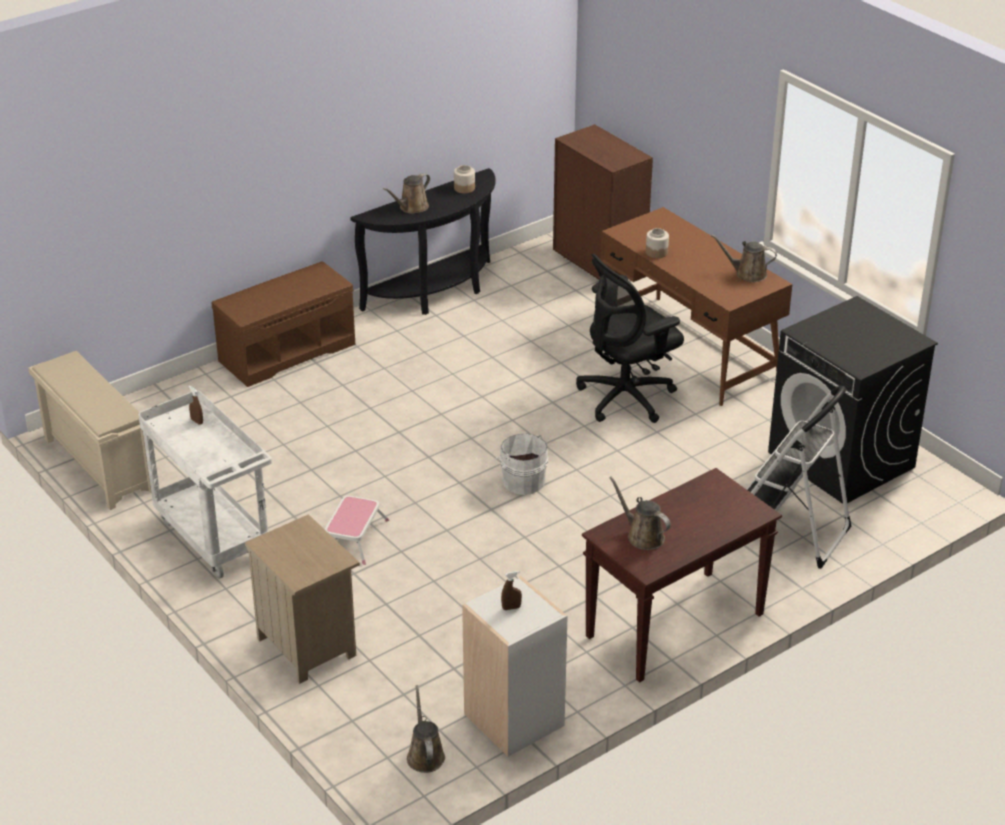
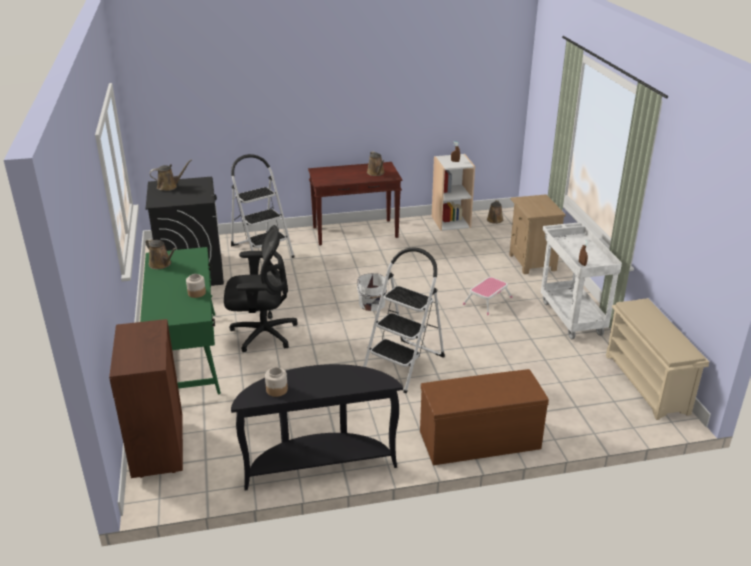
camera: 155 degrees left, 5 degrees down
(411, 208) = (341, 381): brown watering can -> brown watering can (169, 186)
(416, 408) = (405, 364): none -> step ladder
(688, 350) = (187, 354): brown desk -> green desk

